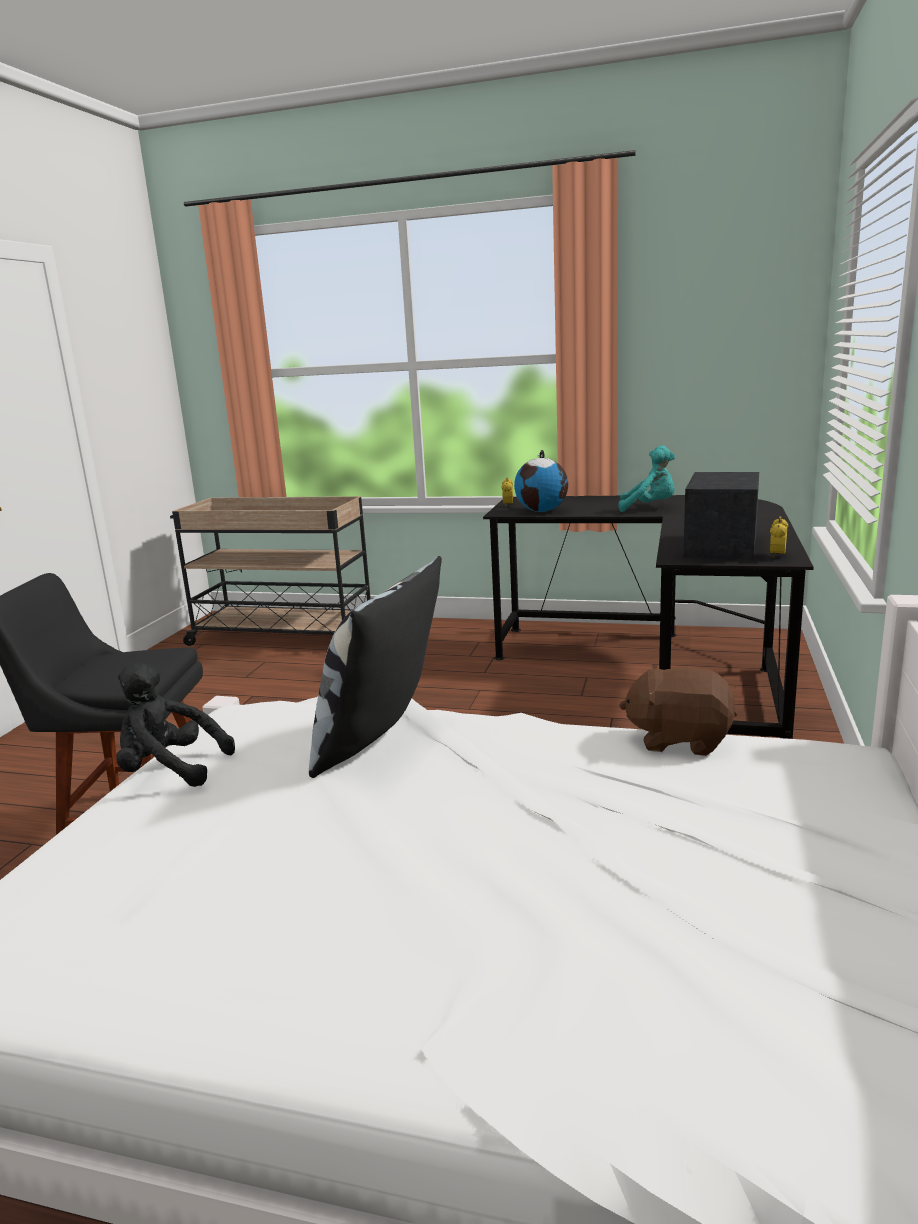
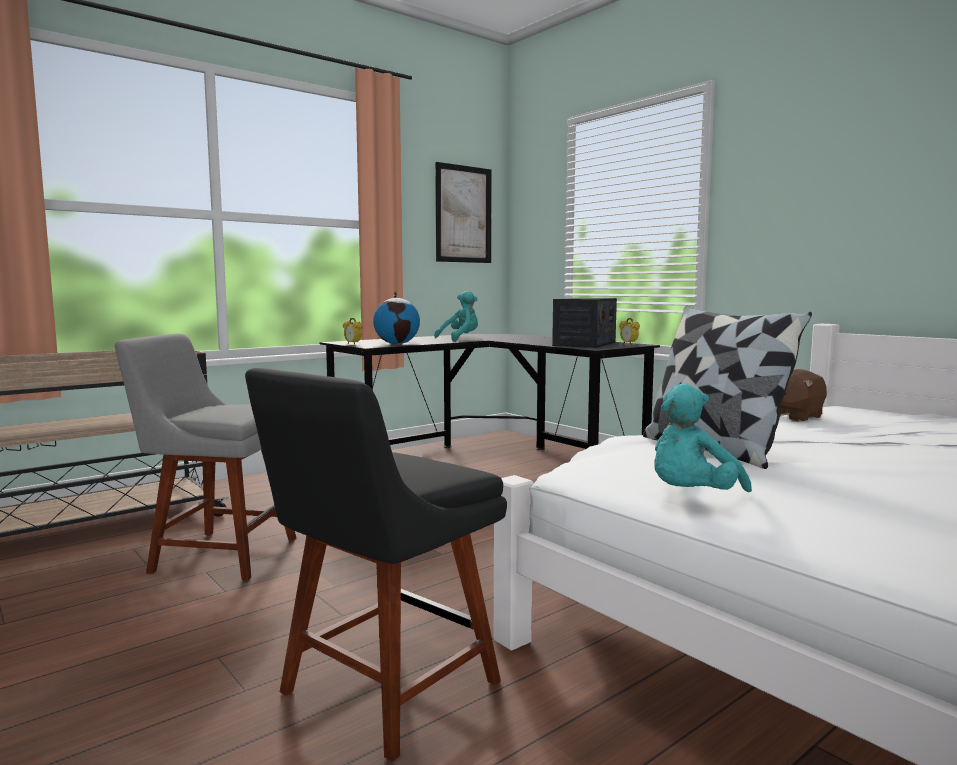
camera: 55 degrees left, 10 degrees down
(170, 770) = (691, 498): black plush toy -> turquoise plush toy
(284, 685) = (218, 554): none -> grey chair
(720, 545) = (584, 344): radio -> radio turned 120 degrees counterclockwise
(737, 324) = (463, 214): none -> picture

